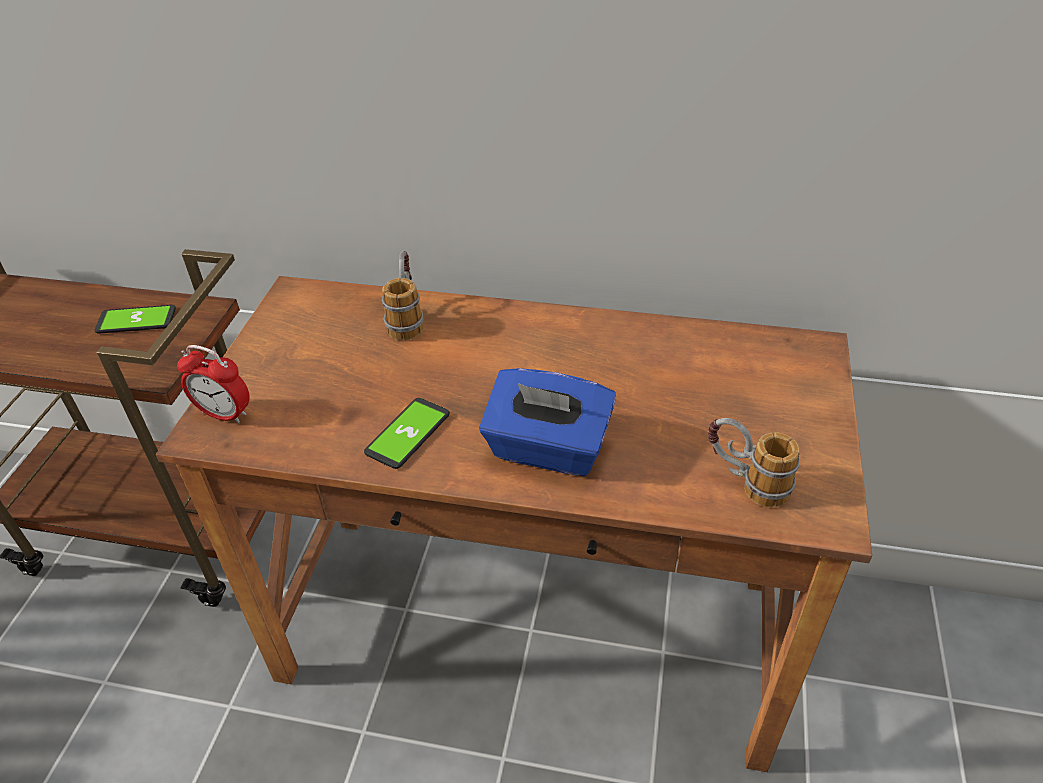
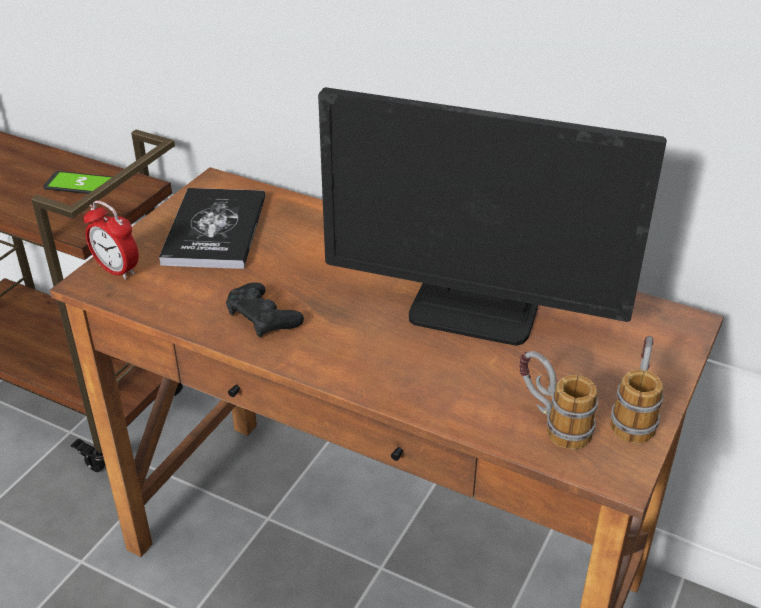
camera: 15 degrees right, 5 degrees down
(315, 345) = (215, 230): none -> book
(407, 318) = (305, 222): mug -> mug (634, 413)
(408, 434) = (263, 317): phone -> black game controller
(547, 449) = (380, 356): blue tissue box -> none
(617, 379) = (474, 311): none -> monitor

